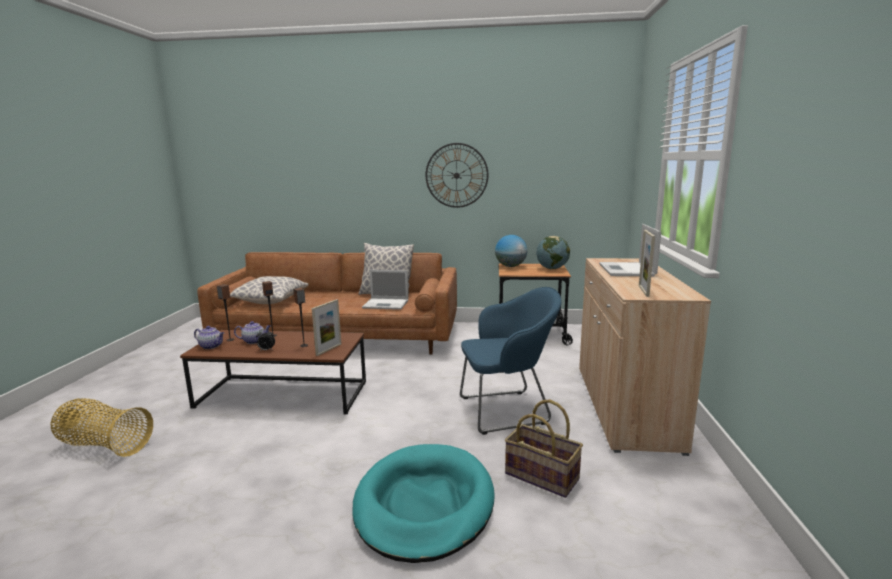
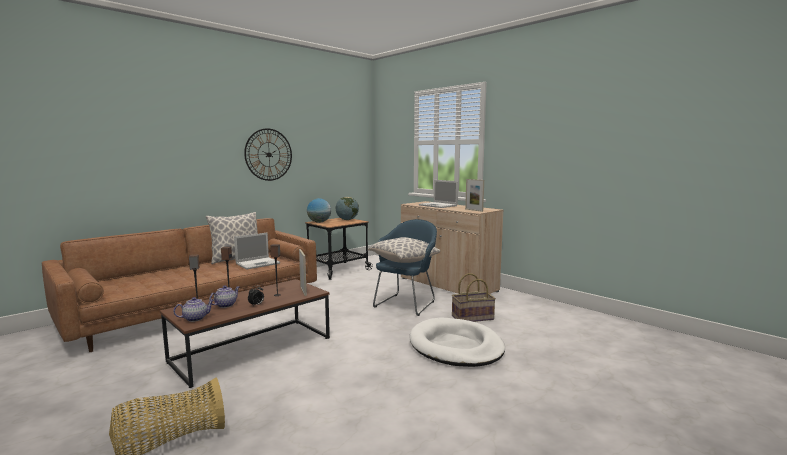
camera: 50 degrees left, 5 degrees down
(272, 301) = (135, 285): pillow -> pillow (403, 261)
(424, 504) = (456, 346): turquoise dog bed -> white dog bed

